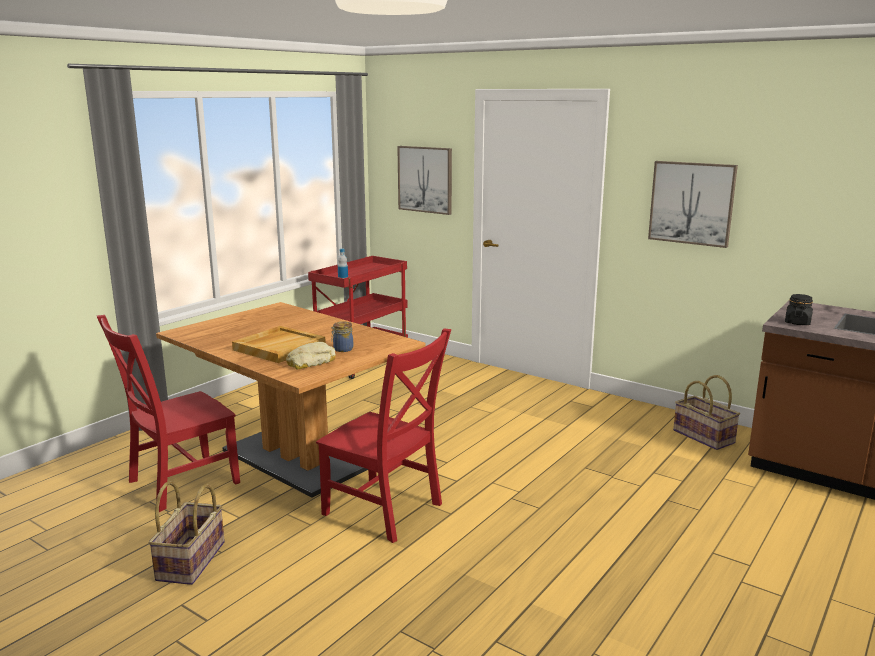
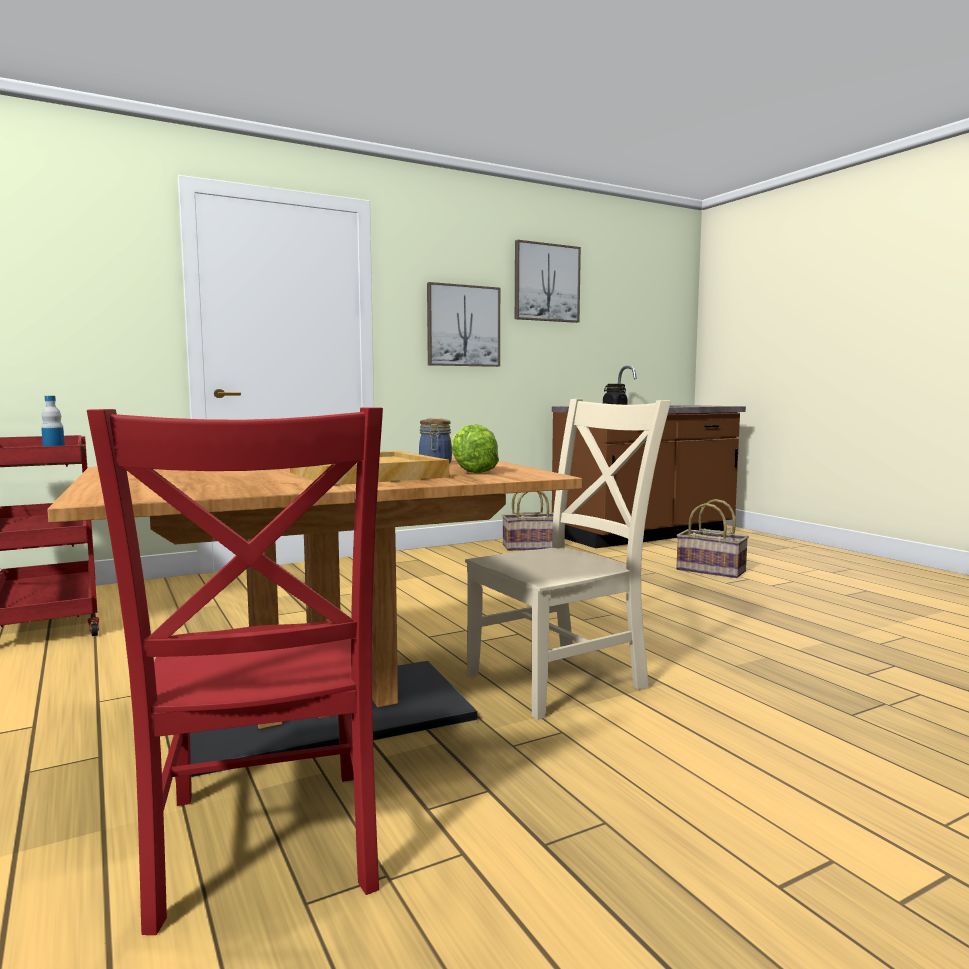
camera: 65 degrees left, 10 degrees down
(192, 561) = (624, 859): basket -> basket (711, 570)
(311, 362) = (470, 471): bread -> lettuce
(386, 511) = (562, 679): red chair -> beige chair
(425, 179) = (85, 305): picture -> picture (546, 282)

